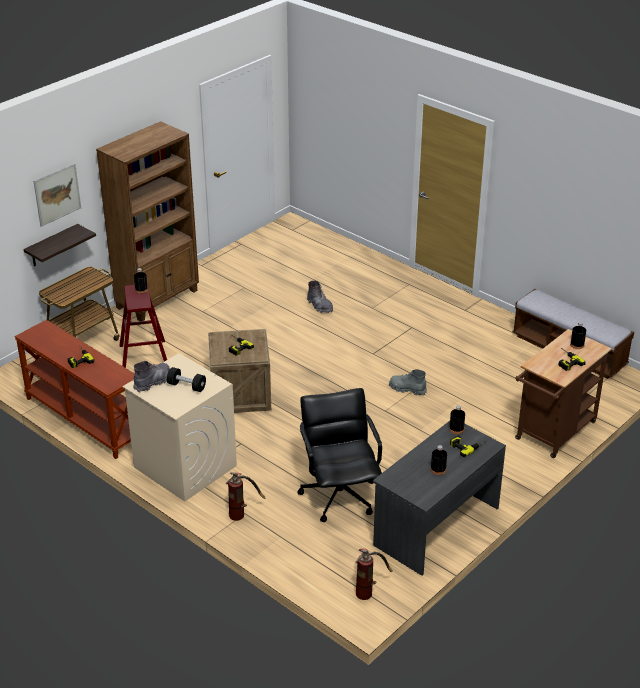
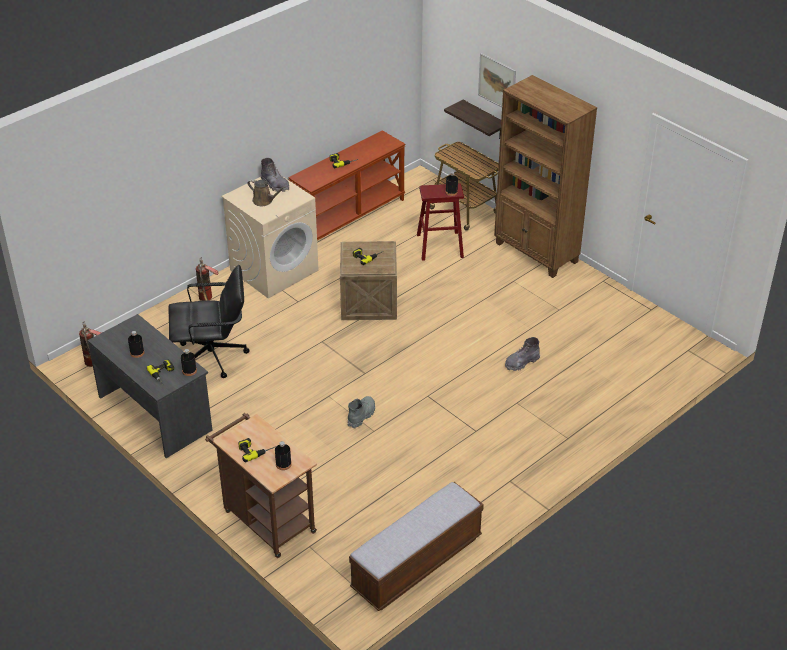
camera: 95 degrees right, 5 degrees up
(186, 386) = (264, 201): black dumbbell -> brown watering can

